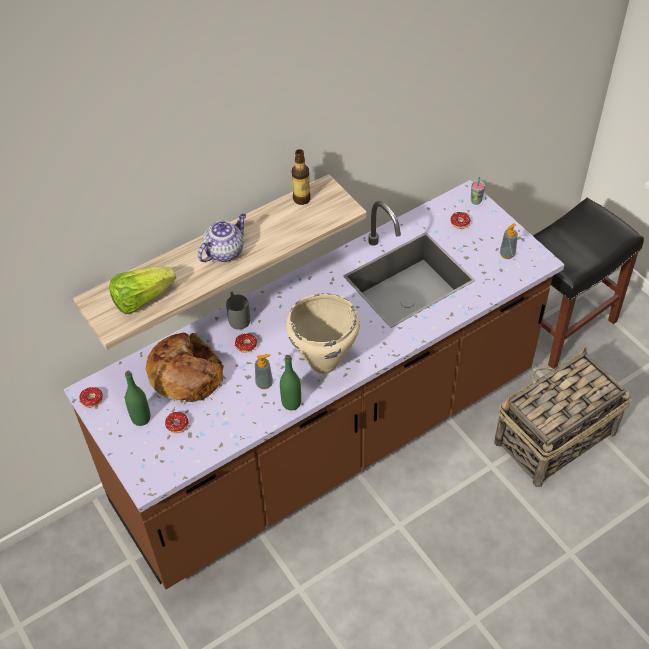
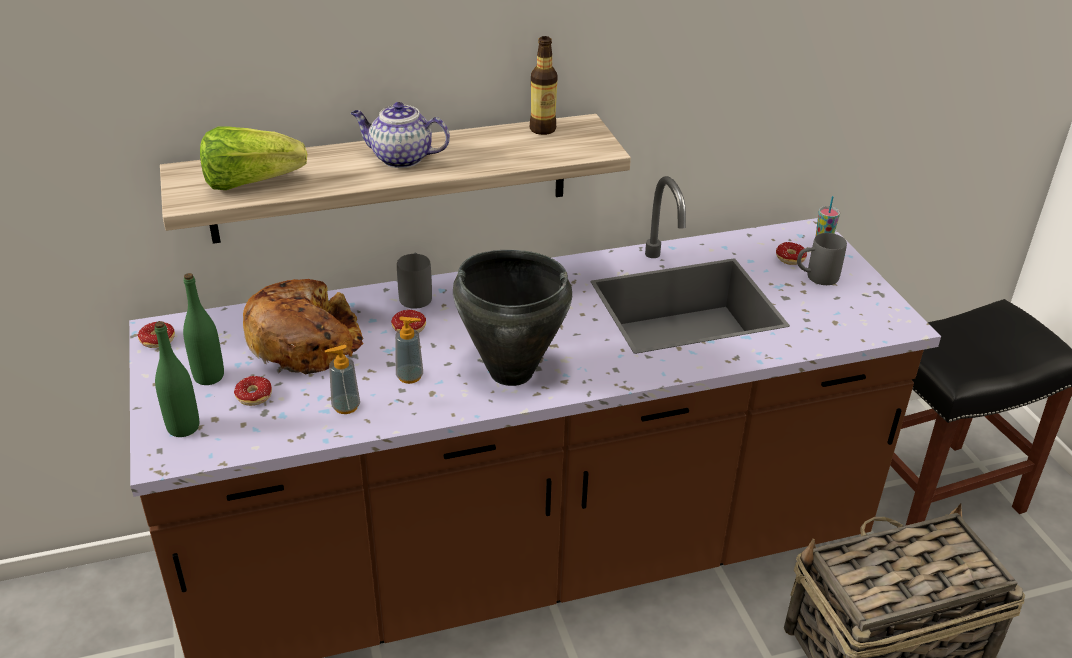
camera: 15 degrees right, 15 degrees down
(224, 251) = (400, 158): teapot -> teapot turned 135 degrees counterclockwise
(291, 403) = (436, 409): green bottle -> green bottle (183, 427)
(323, 362) = (510, 371): beige cooking pot -> black cooking pot
(479, 235) = (815, 277): none -> grey mug
(507, 254) = (851, 306): soap dispenser -> soap dispenser (346, 406)

